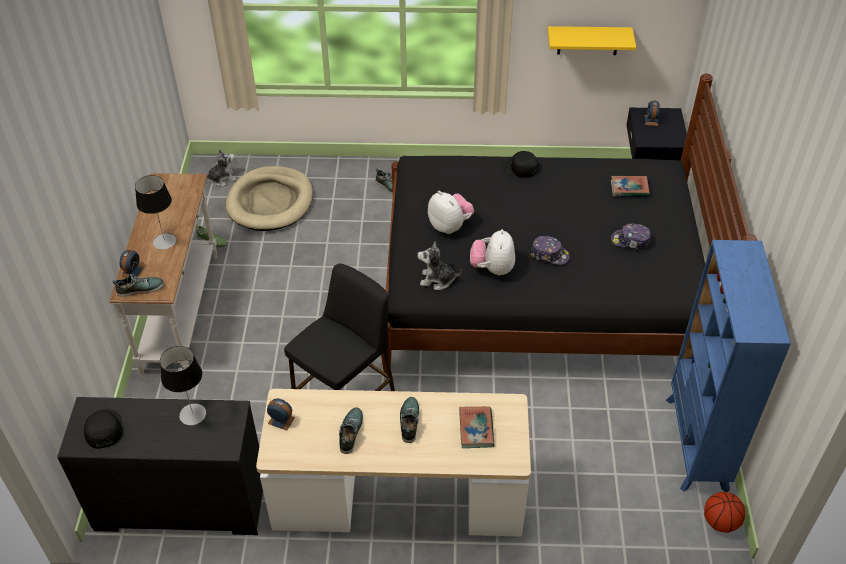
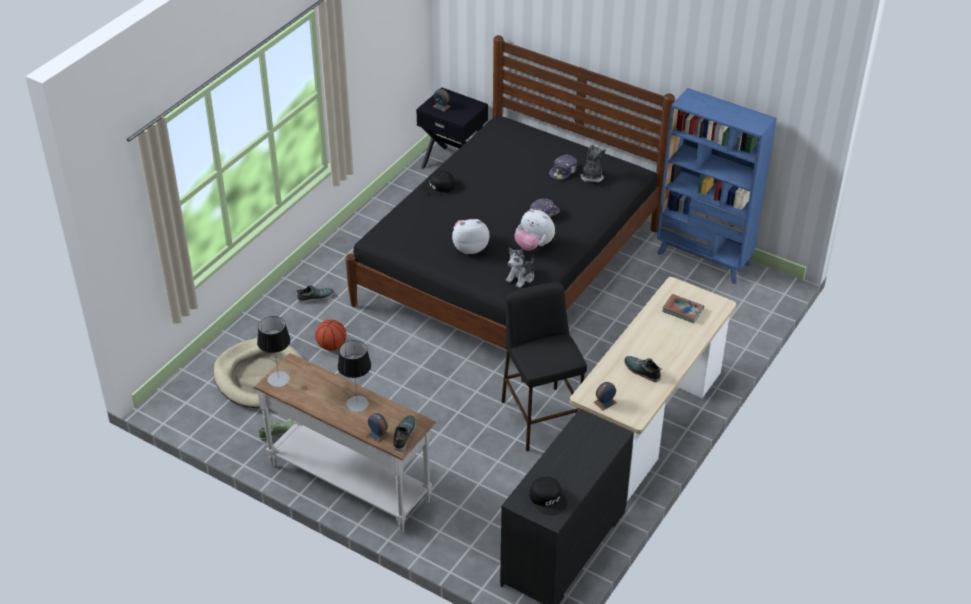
camera: 60 degrees left, 5 degrees down
(103, 429) = (548, 498): black cap -> black cap turned 135 degrees counterclockwise
(193, 414) = (571, 443): table lamp -> table lamp (278, 379)
(222, 179) = (196, 398): plush toy -> plush toy (591, 176)
(409, 421) = (653, 339): shoe -> none
(588, 40) = (379, 73): yellow shelf -> none
(629, 189) = (511, 147): book -> none
(720, 522) = (769, 279): basketball -> basketball (331, 346)

